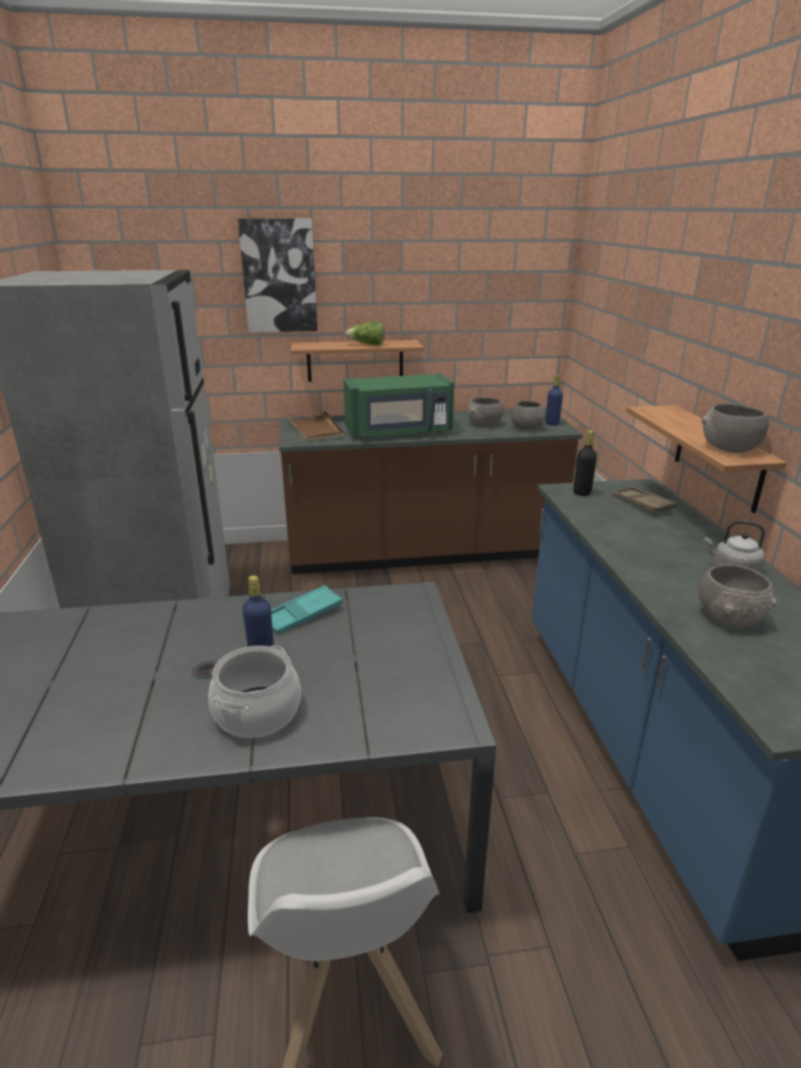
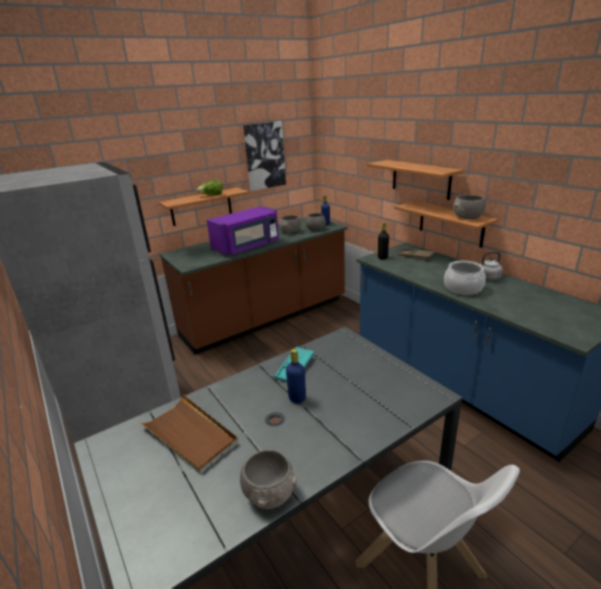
camera: 25 degrees left, 0 degrees up
(256, 712) = (331, 430): cooking pot -> cooking pot (462, 288)
(279, 276) = (144, 158): picture -> picture (264, 156)
(315, 429) = (192, 256): brown tray -> brown tray (190, 434)
(399, 432) = (247, 246): green microwave -> purple microwave
(690, 366) = (420, 179): none -> shelf
(729, 617) = (509, 299): grey bowl -> grey bowl (270, 493)

